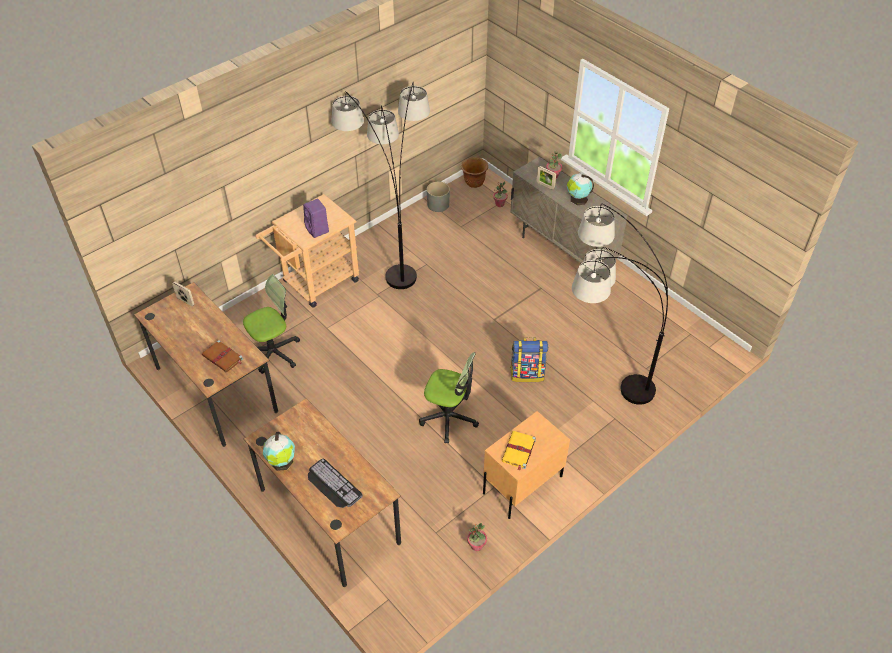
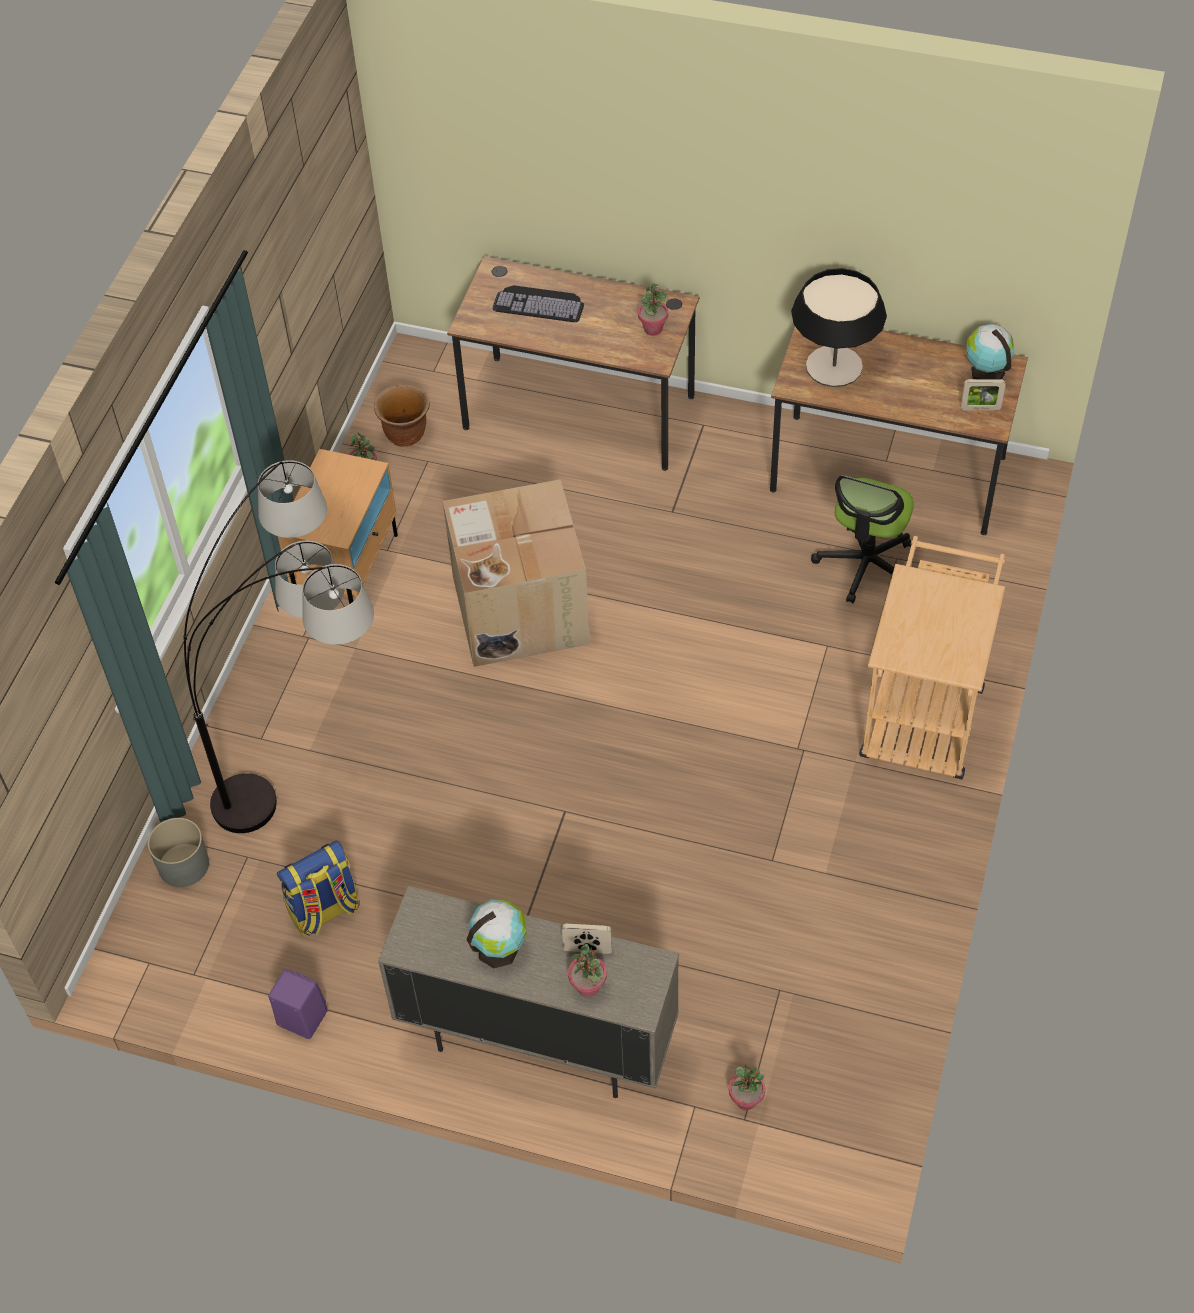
camera: 150 degrees right, 5 degrees up
(223, 358) = (834, 366): brown book -> table lamp
(282, 462) = (624, 295): globe -> globe (986, 372)
(287, 431) = (653, 329): none -> potted plant
(318, 230) = (910, 609): purple speaker -> purple speaker (300, 1018)
(392, 252) = (855, 851): floor lamp -> none
(438, 205) = (869, 1021): grey planter -> grey planter (183, 865)
(449, 417) = (518, 608): office chair -> cardboard box
(474, 183) = (846, 1133): brown planter -> brown planter (405, 435)
(518, 451) = (340, 483): yellow book -> none
(527, 373) = (443, 740): backpack -> backpack (324, 911)

